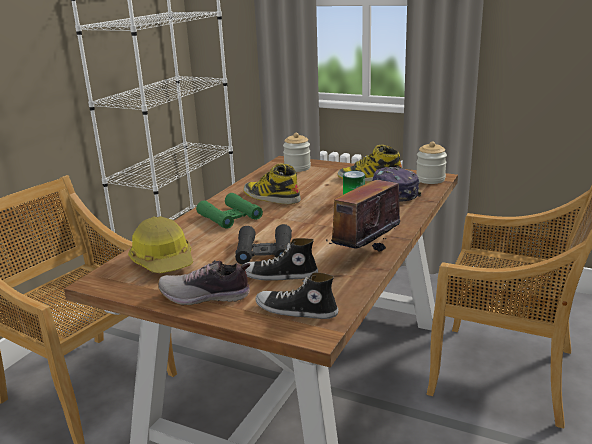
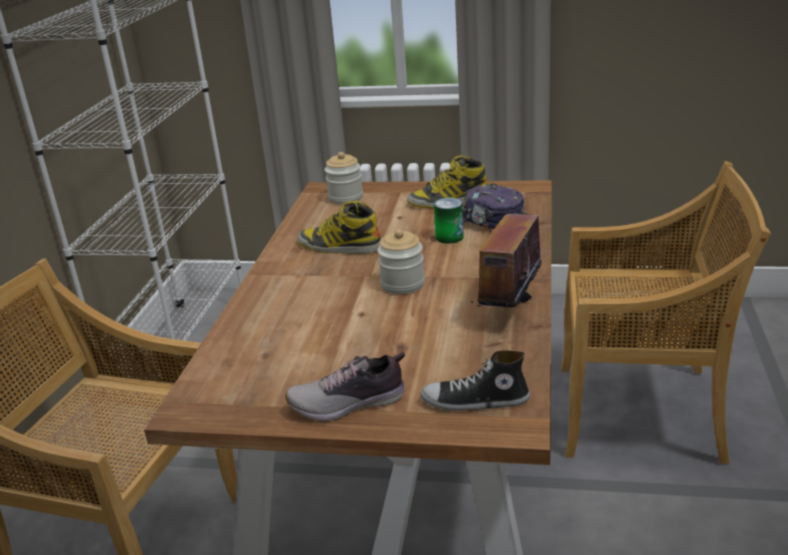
camera: 15 degrees left, 5 degrees up
(164, 261) = (258, 363): hard hat -> none
(230, 217) = (304, 284): green binoculars -> none
(264, 251) = (382, 327): black binoculars -> none
(279, 276) = (423, 357): shoe -> none
(430, 179) = (523, 192): jar -> jar (402, 284)

